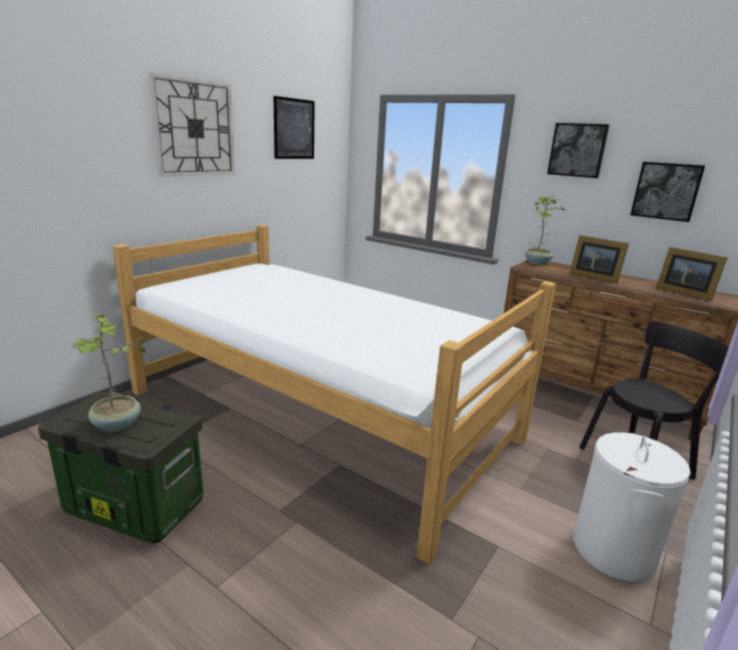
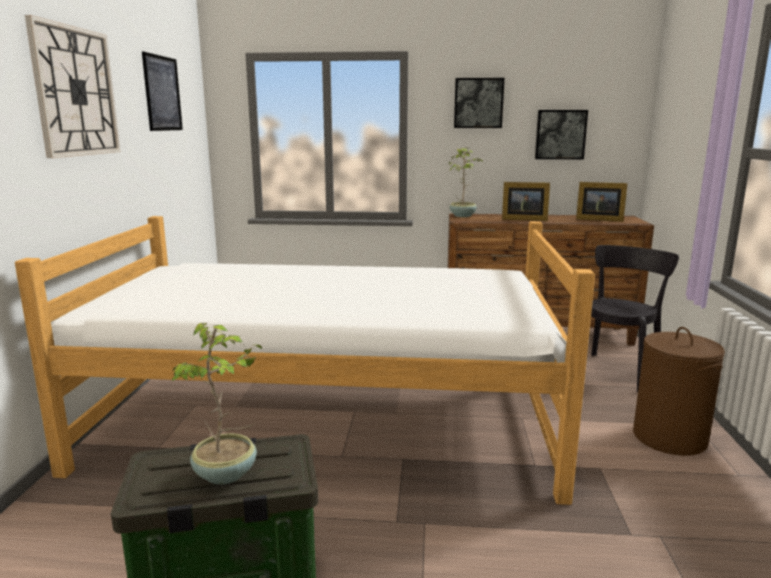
camera: 30 degrees left, 5 degrees down
(613, 551) = (670, 438): white laundry basket -> brown laundry basket

